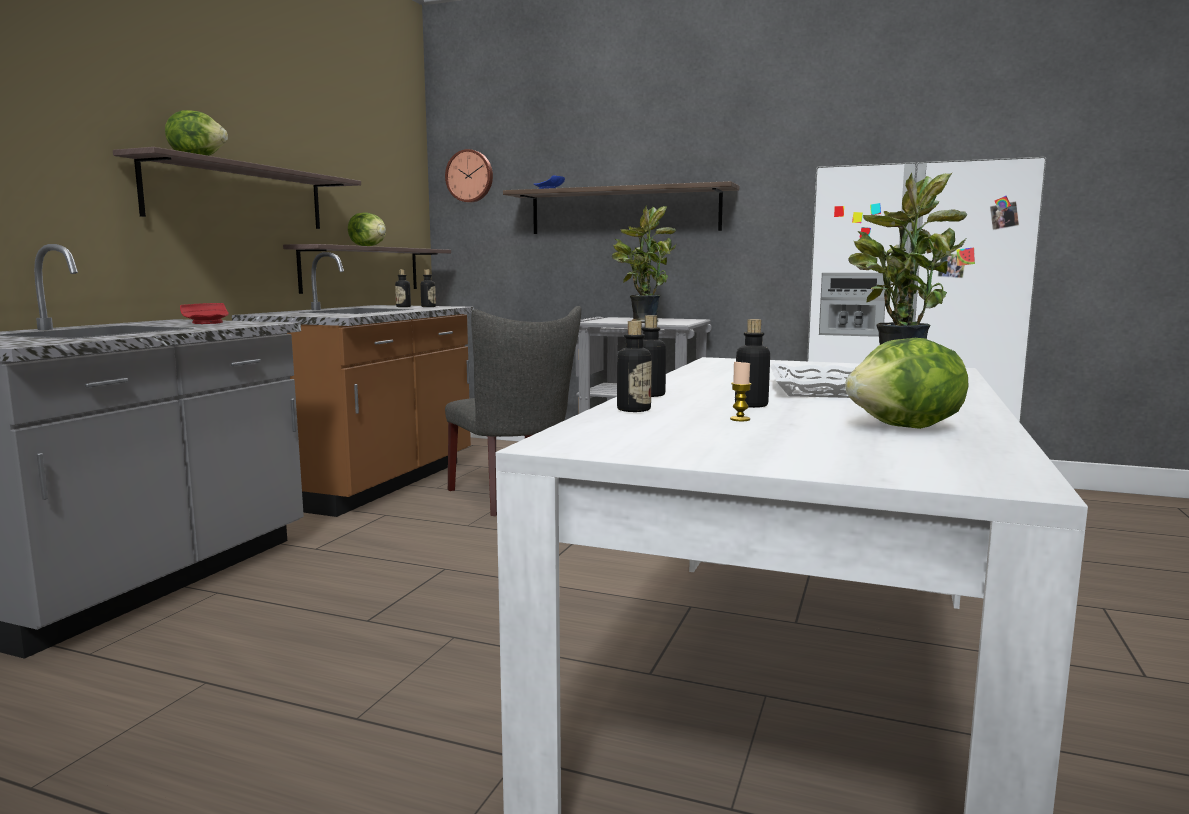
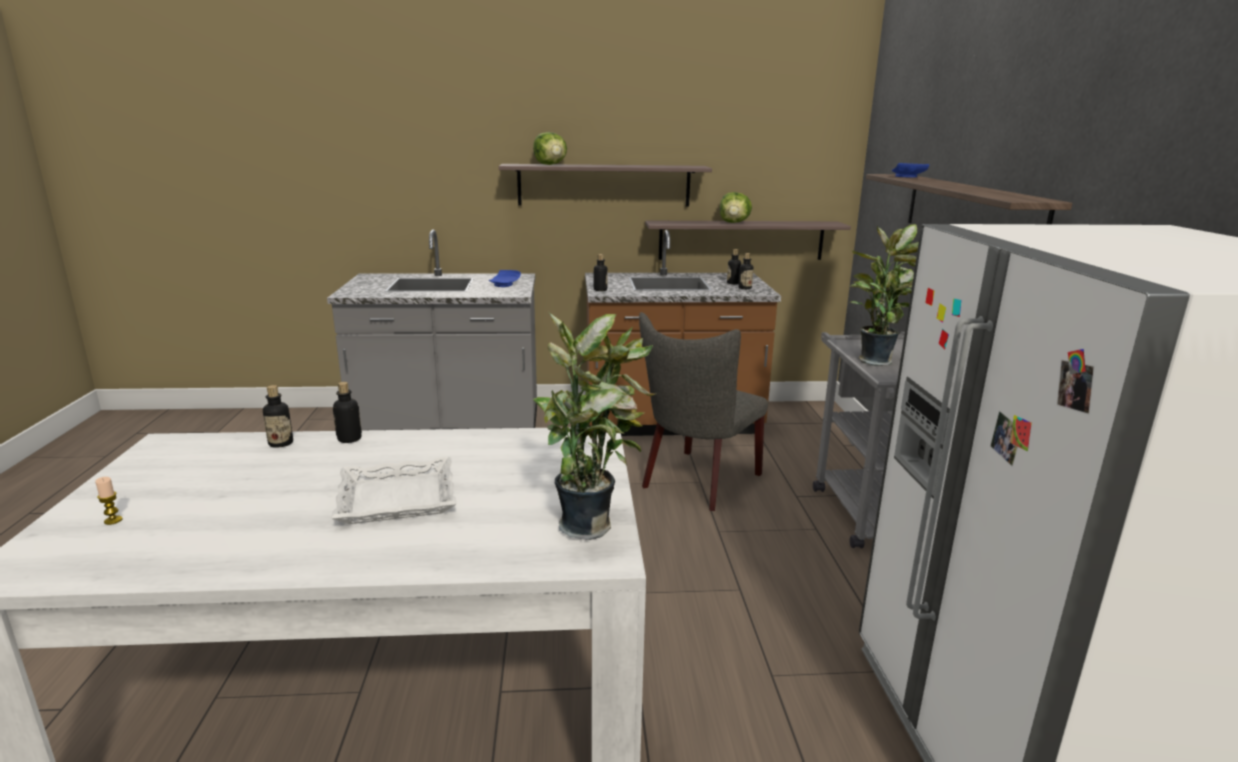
camera: 65 degrees right, 10 degrees up
(207, 323) = (505, 284): red plate -> blue plate
(470, 176) = (885, 148): wall clock -> none
(740, 419) = (240, 478): candle -> candle (113, 520)
(751, 405) = (304, 476): bottle -> bottle (600, 290)
(906, 428) = (196, 538): lettuce -> none

